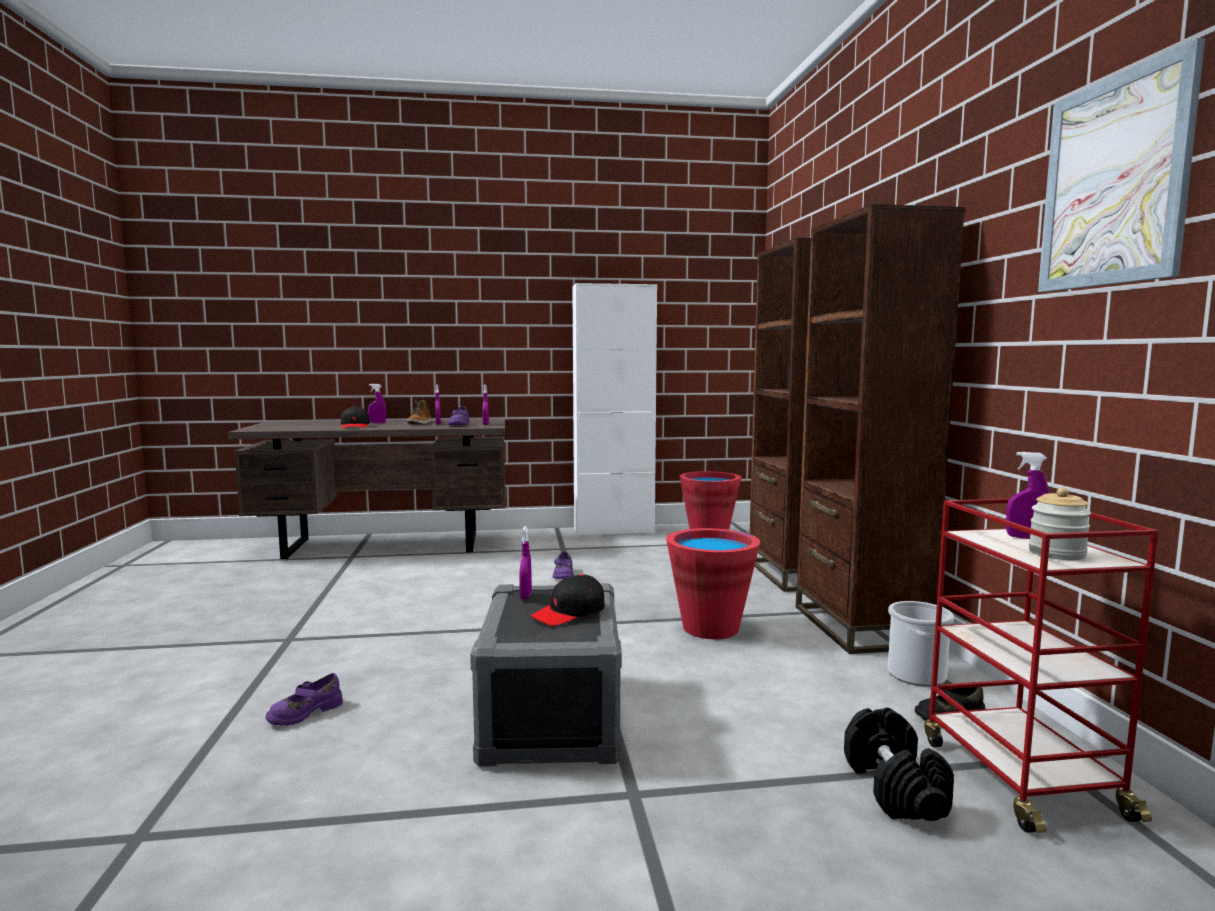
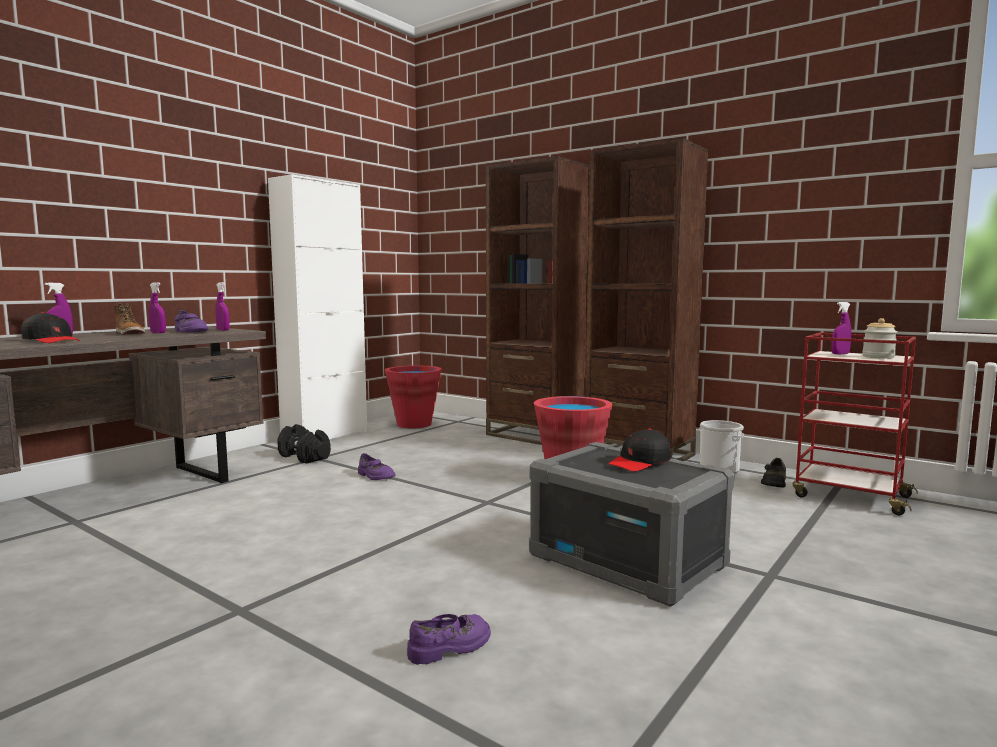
camera: 45 degrees left, 0 degrees up
(304, 712) = (450, 647): purple shoe -> purple shoe turned 120 degrees counterclockwise
(525, 596) = (577, 462): purple spray bottle -> none
(569, 613) = (640, 462): black cap -> black cap turned 45 degrees clockwise
(895, 788) = (834, 519): black dumbbell -> black dumbbell (305, 457)
(1113, 182) = (833, 146): picture -> none

